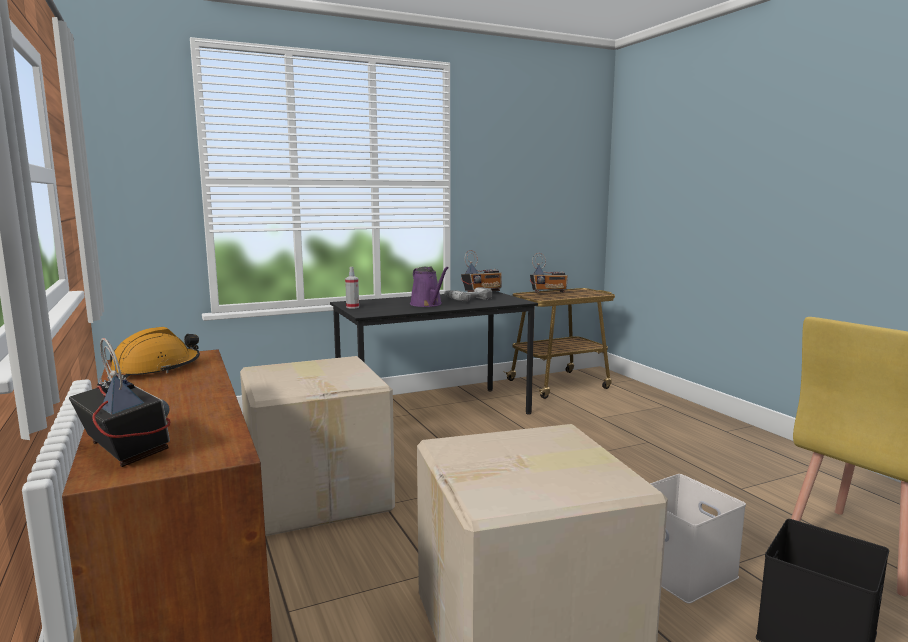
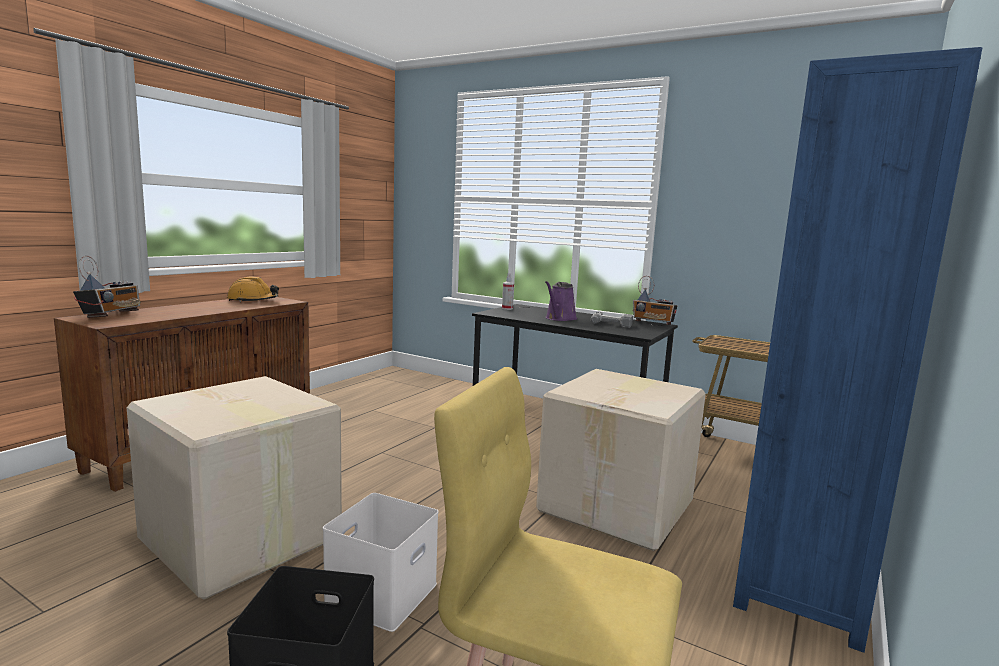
camera: 55 degrees right, 0 degrees up
(319, 494) = (376, 431): cardboard box -> cardboard box (618, 506)
(549, 293) = (752, 343): radio -> none
(732, 434) = (801, 592): none -> blue bookcase

